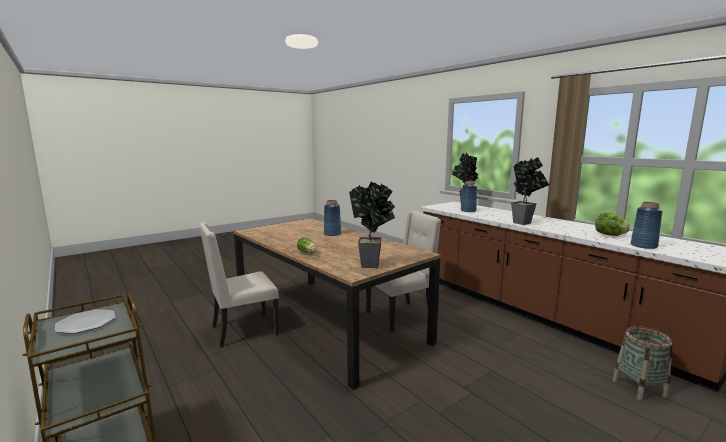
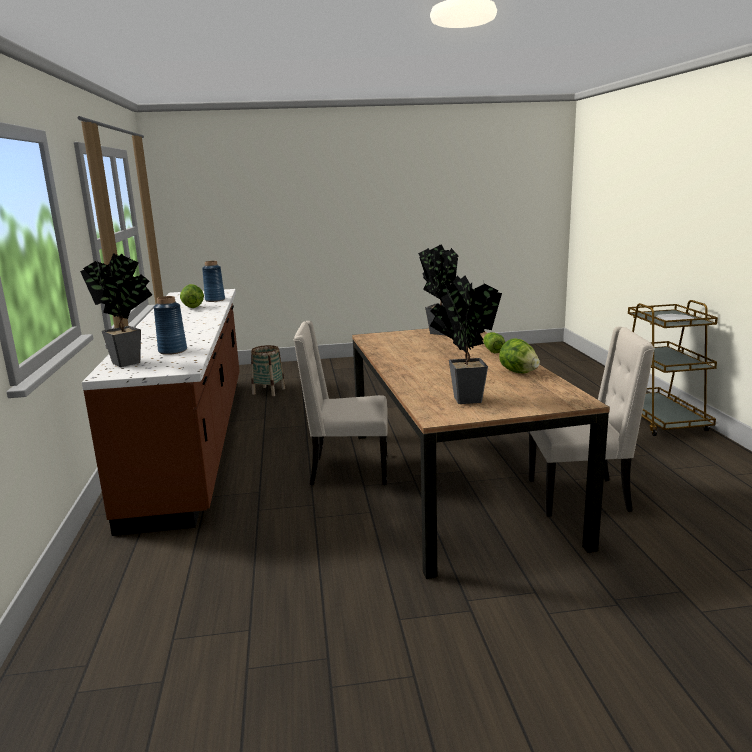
camera: 150 degrees left, 5 degrees up
(281, 240) = (518, 372): none -> lettuce
(332, 234) = (430, 374): blue vase -> none
(524, 223) = (199, 325): potted plant -> potted plant (462, 399)

